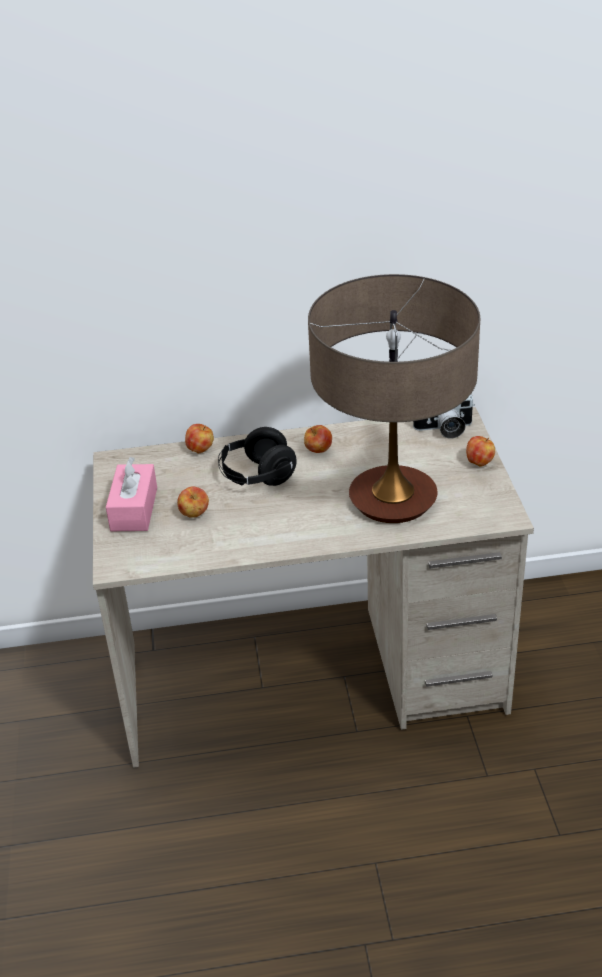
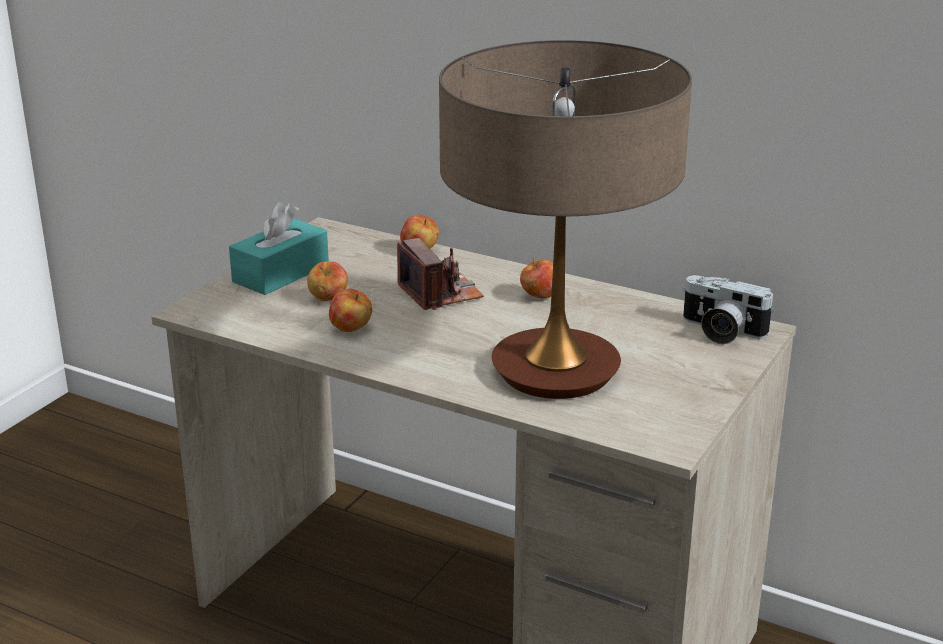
camera: 35 degrees right, 10 degrees down
(134, 509) = (281, 273): pink tissue box -> turquoise tissue box
(257, 476) = (440, 294): black headphones -> camera
(479, 462) = (717, 379): apple -> apple (351, 329)

